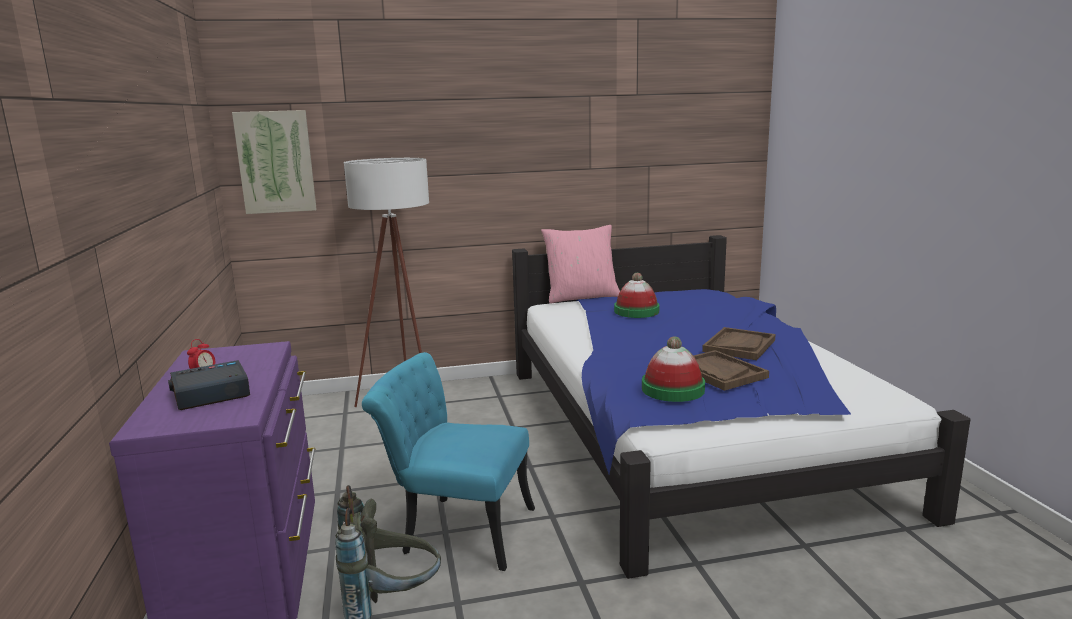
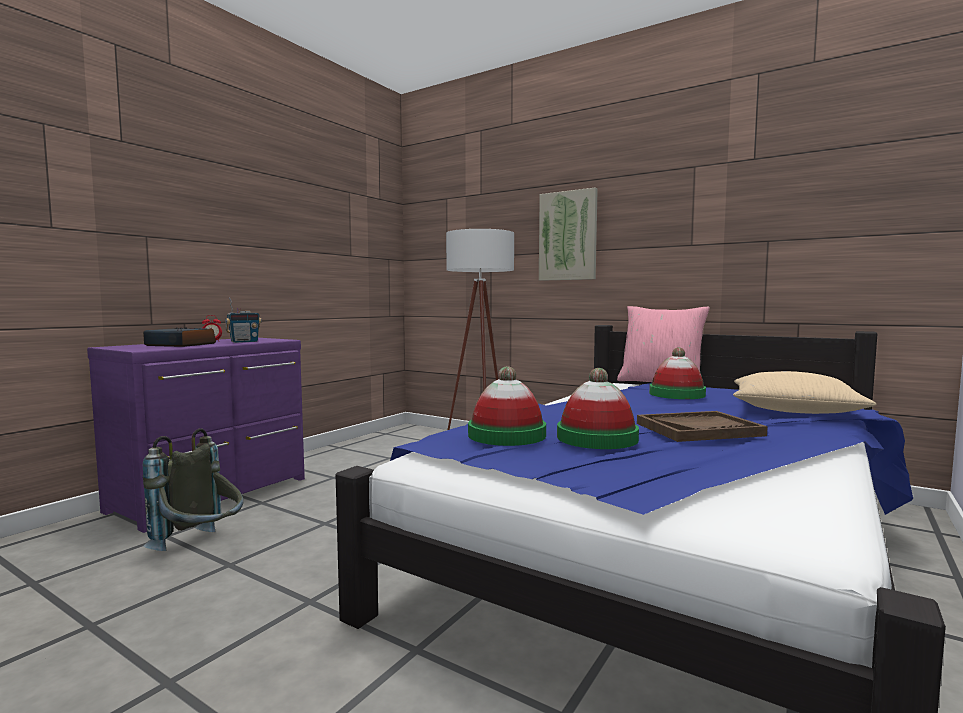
camera: 45 degrees right, 10 degrees down
(254, 364) = (244, 342): none -> radio
(276, 162) = (433, 243): picture -> picture (568, 236)
(456, 529) = (332, 525): turquoise chair -> none
(718, 372) = (597, 438): brown tray -> hat
(724, 309) = (794, 410): none -> beige pillow

